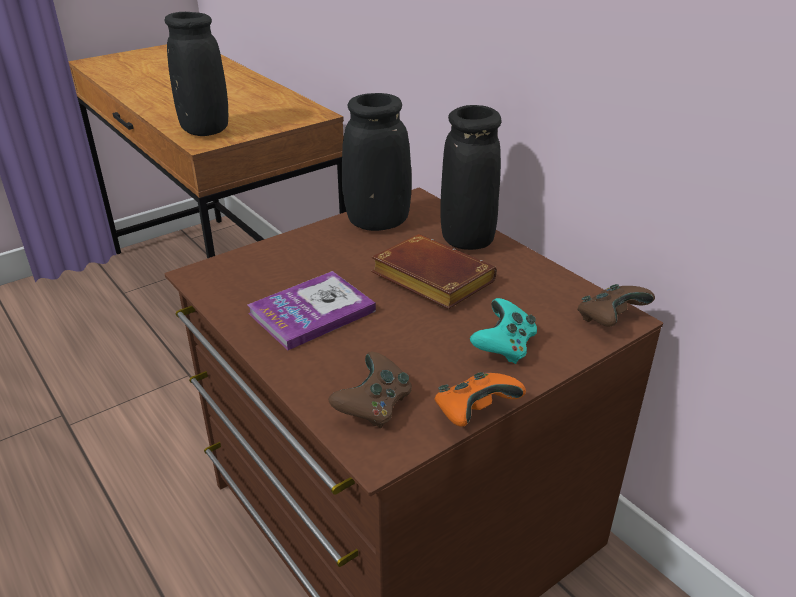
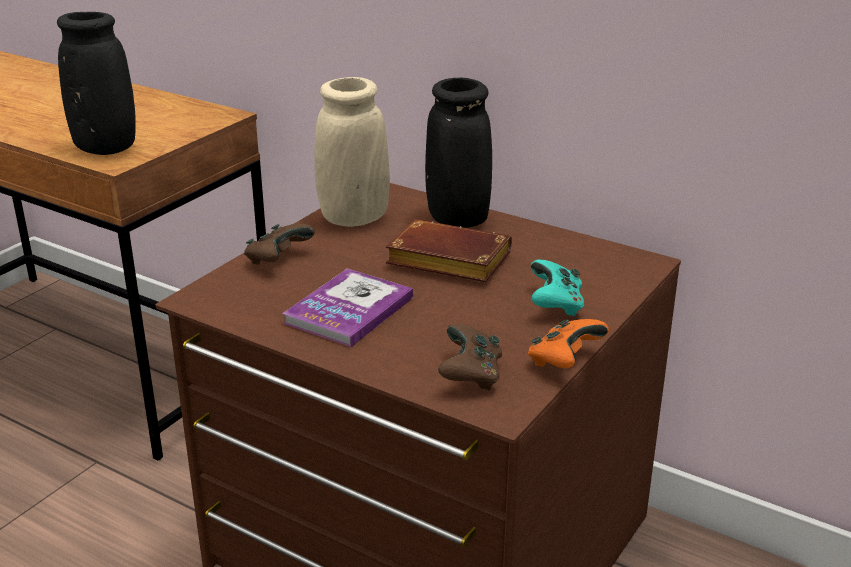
camera: 20 degrees left, 5 degrees down
(377, 223) = (354, 218): black vase -> beige vase
(610, 320) = (634, 265): brown game controller -> brown game controller (278, 259)

